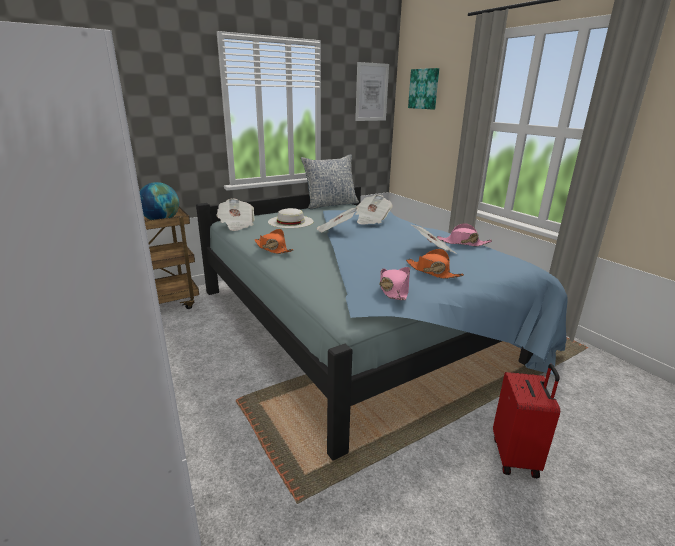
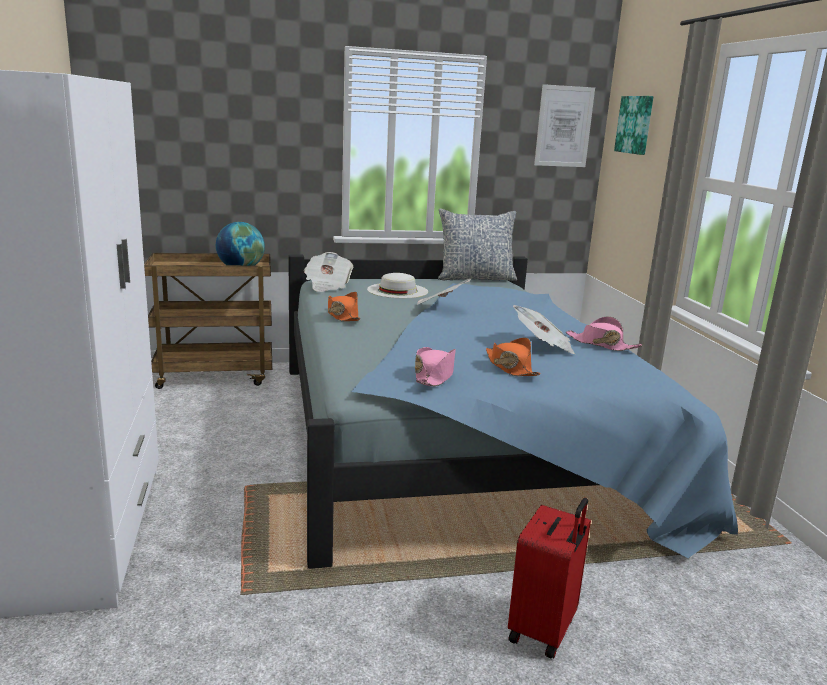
camera: 20 degrees right, 5 degrees down
(371, 220) = (504, 301): newspaper -> none

